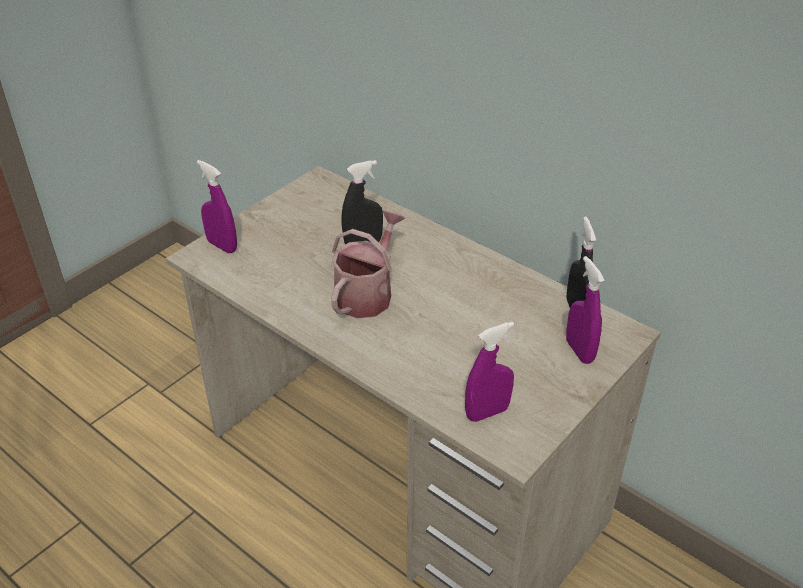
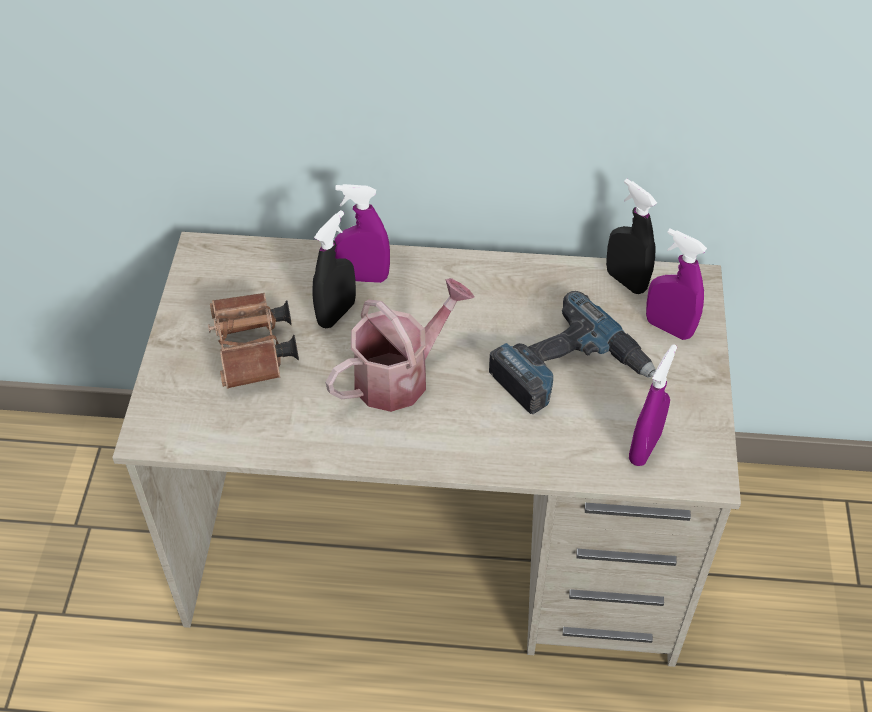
camera: 35 degrees left, 10 degrees up
(222, 246) = (170, 403): purple spray bottle -> purple spray bottle (363, 277)
(294, 242) = (254, 353): none -> brown binoculars
(367, 293) = (400, 375): watering can -> watering can turned 60 degrees clockwise
(481, 342) = (569, 370): none -> power drill

